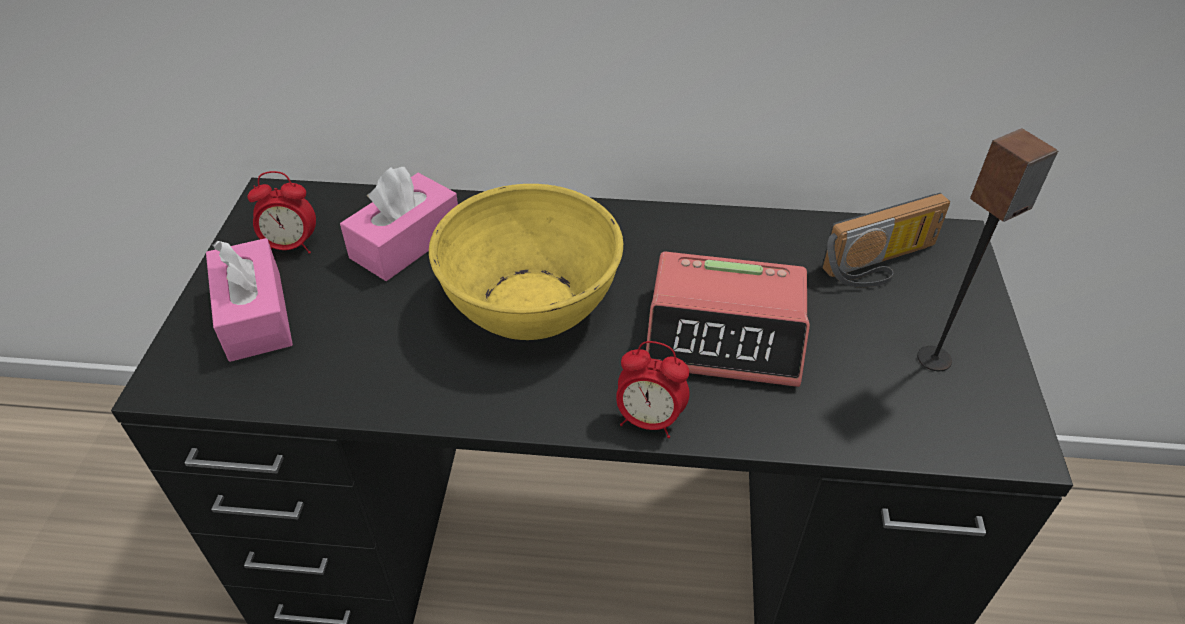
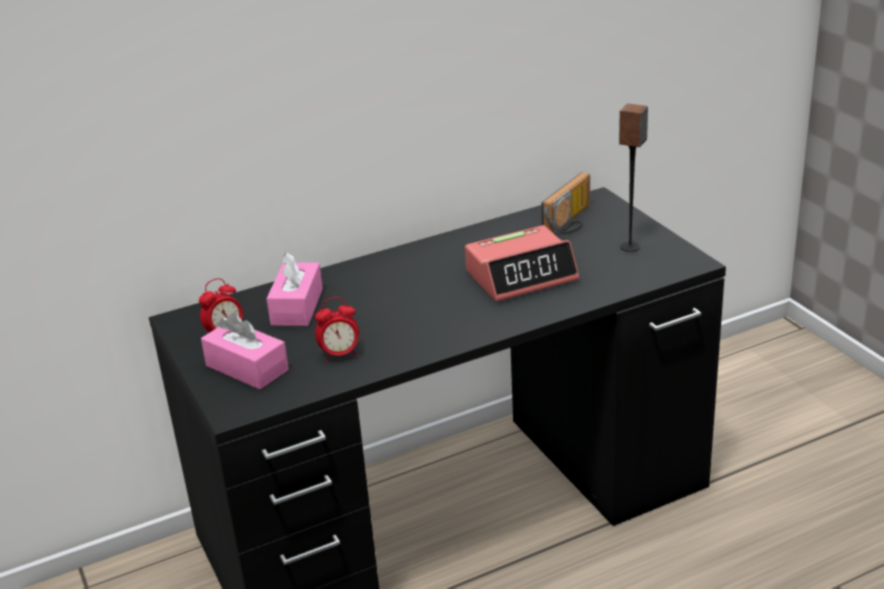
camera: 30 degrees left, 15 degrees down
(530, 304) = (404, 303): yellow bowl -> none
(649, 420) = (519, 319): alarm clock -> alarm clock (340, 355)

